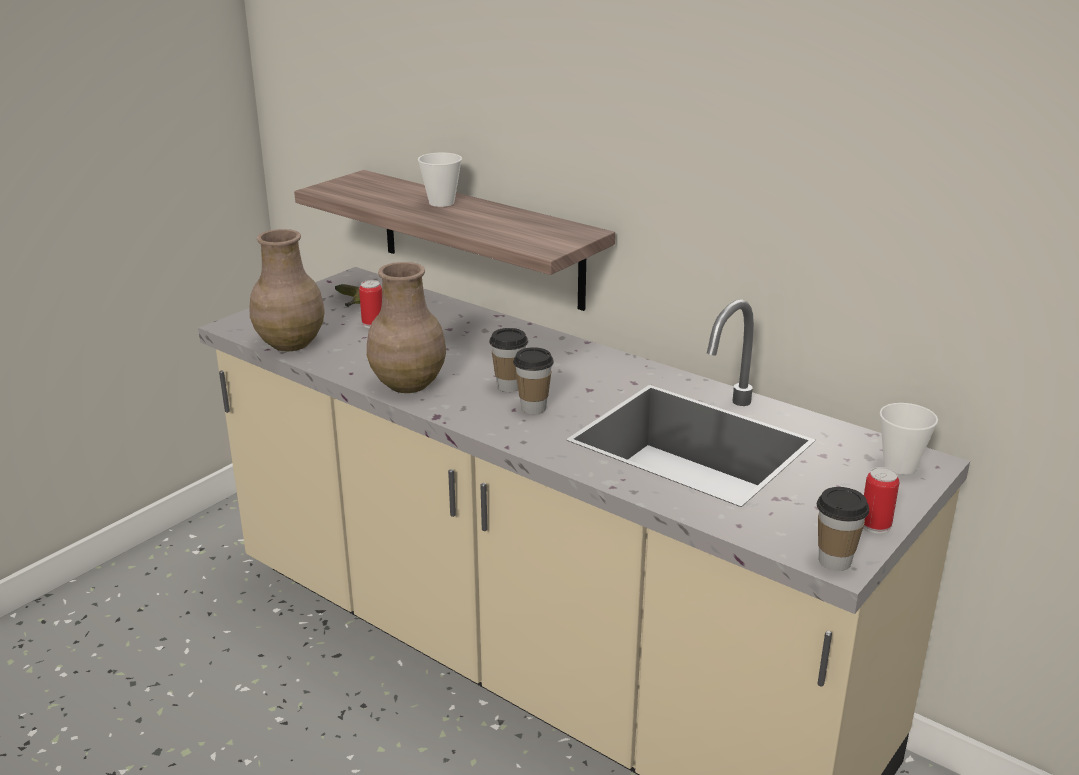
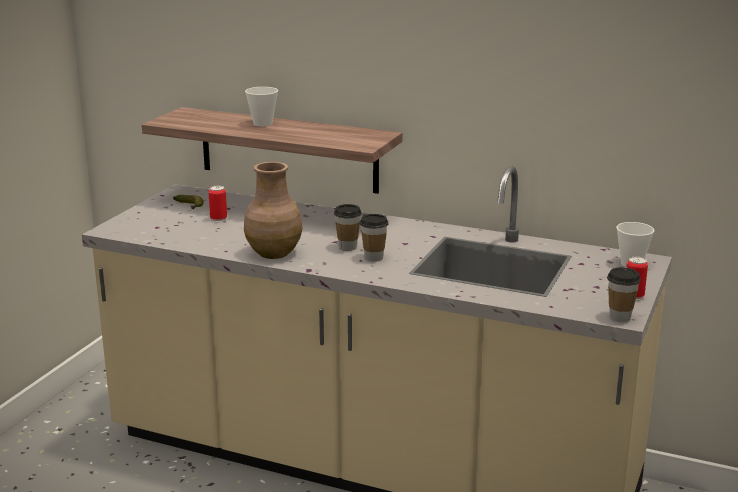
camera: 15 degrees left, 5 degrees down
(291, 343) = (164, 237): brown vase -> none

